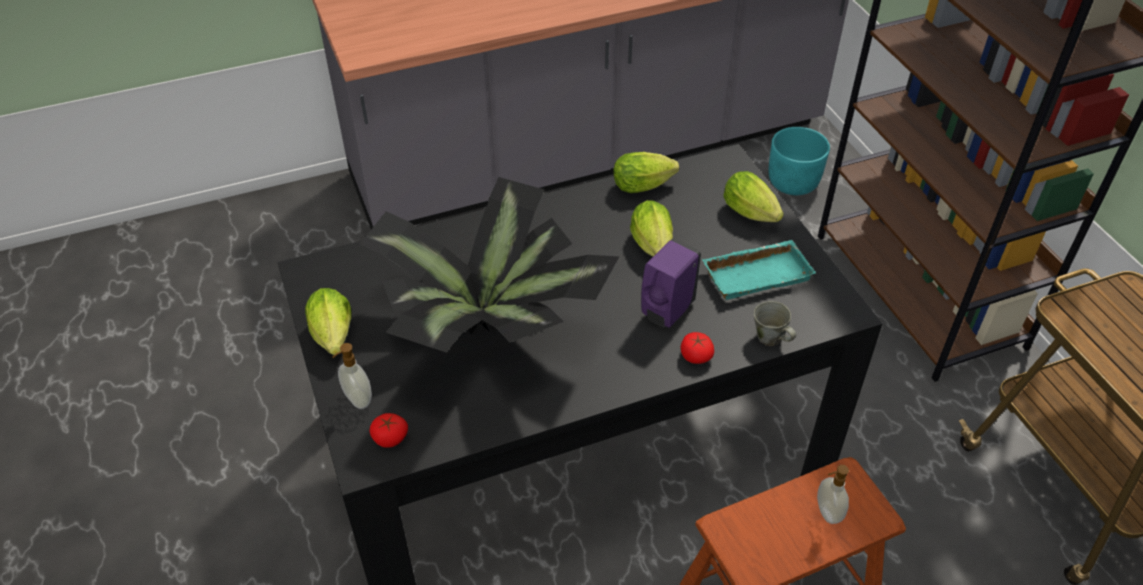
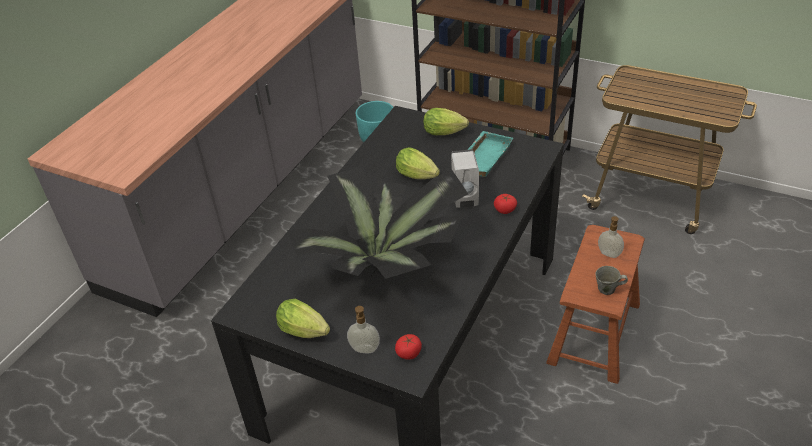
camera: 40 degrees left, 5 degrees down
(645, 185) = (375, 151): lettuce -> none
(666, 312) = (465, 200): purple soap dispenser -> white soap dispenser
(770, 338) = (526, 180): grey mug -> grey mug (607, 289)

